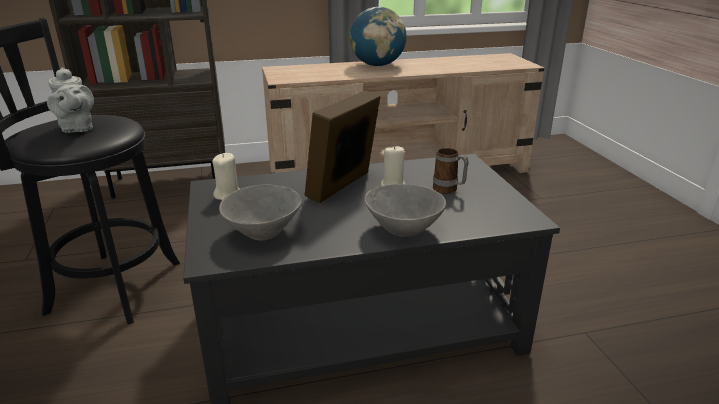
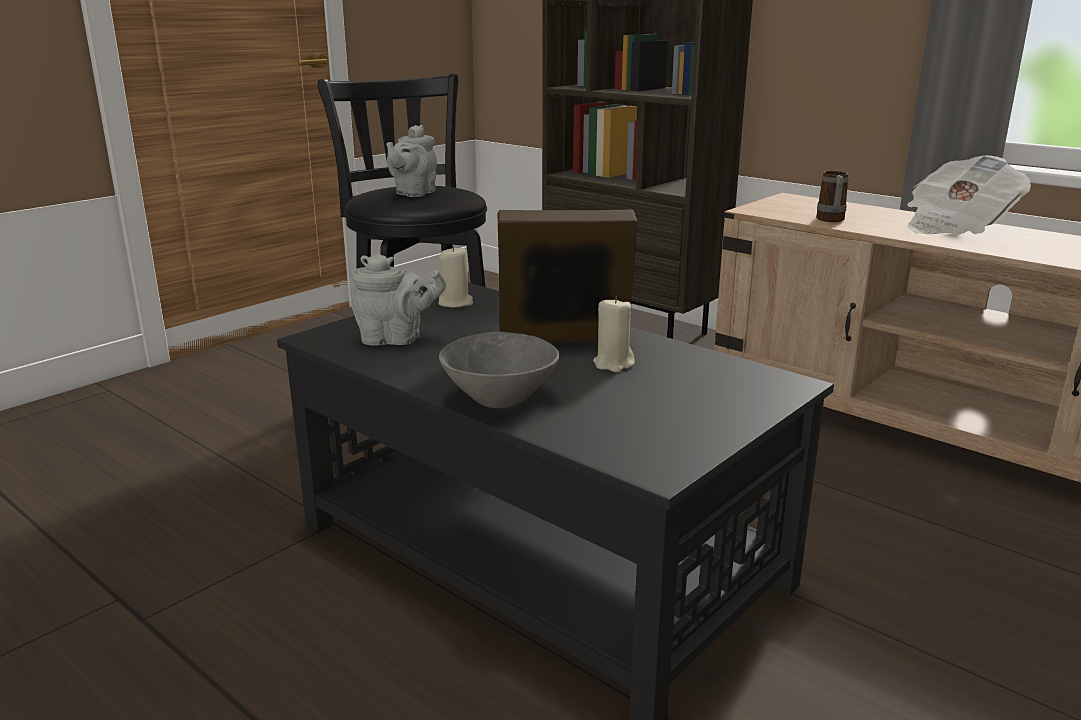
camera: 55 degrees right, 5 degrees down
(262, 232) = (396, 339): grey bowl -> grey teapot
(377, 65) = (956, 226): globe -> newspaper
(449, 190) = (660, 397): mug -> mug (830, 220)

